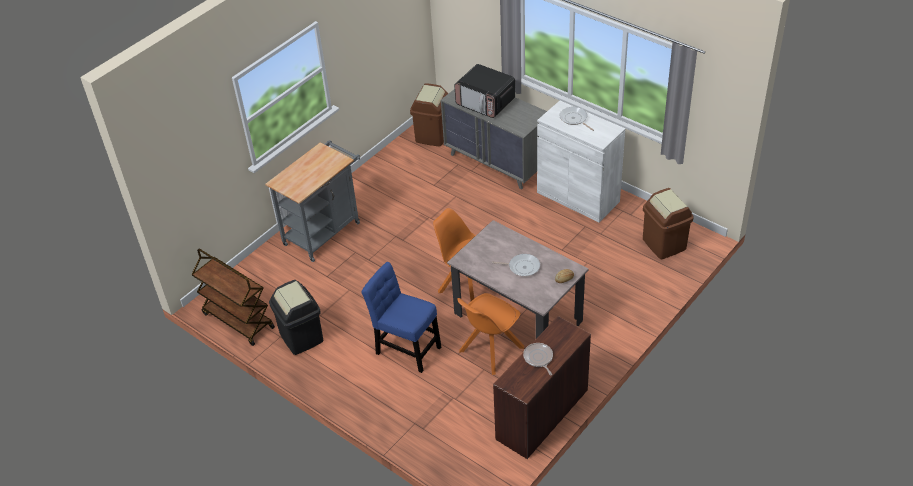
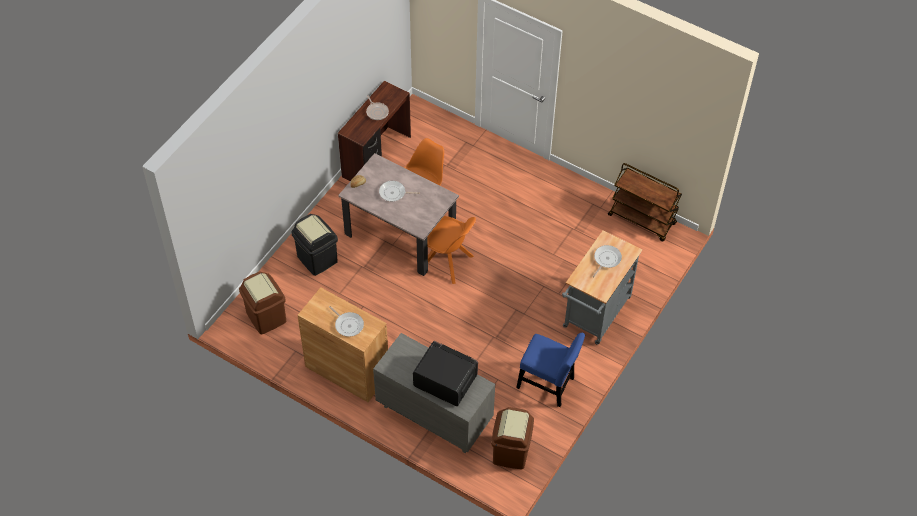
camera: 170 degrees right, 10 degrees up
(302, 337) = (581, 208): black trash can -> black trash can (317, 259)
(305, 176) = (606, 259): none -> frying pan
(405, 348) = (491, 203): blue chair -> blue chair (548, 385)
(578, 197) = (347, 370): white cabinet -> brown cabinet

